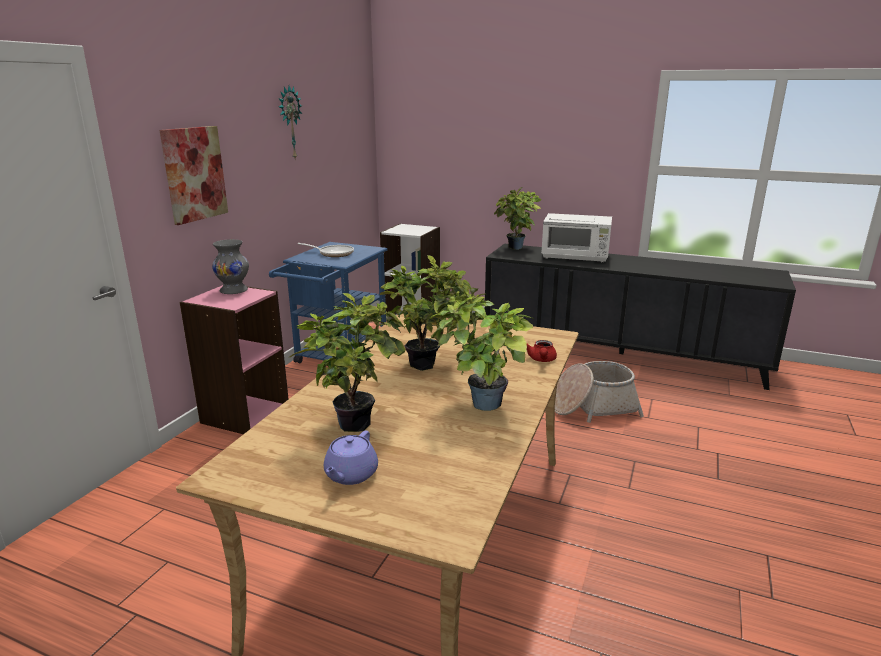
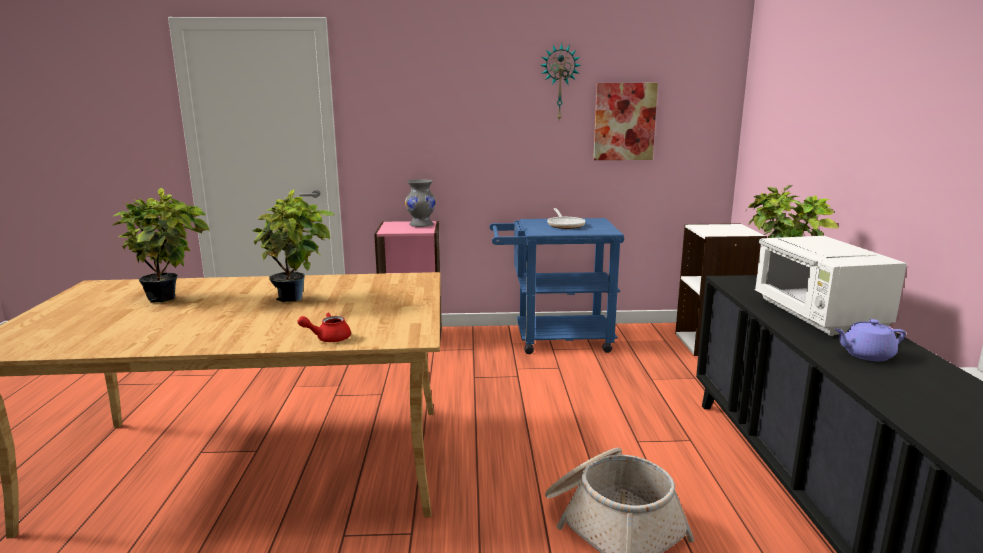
camera: 65 degrees right, 5 degrees down
(194, 174) = (418, 119): picture -> picture (624, 121)
(350, 475) = (81, 311): purple teapot -> purple teapot (866, 355)
(478, 406) = (201, 328): potted plant -> none

